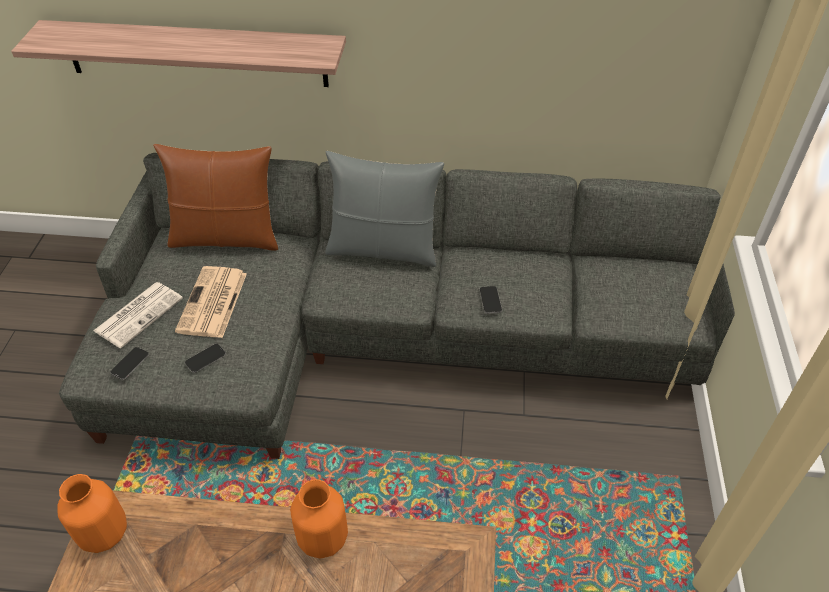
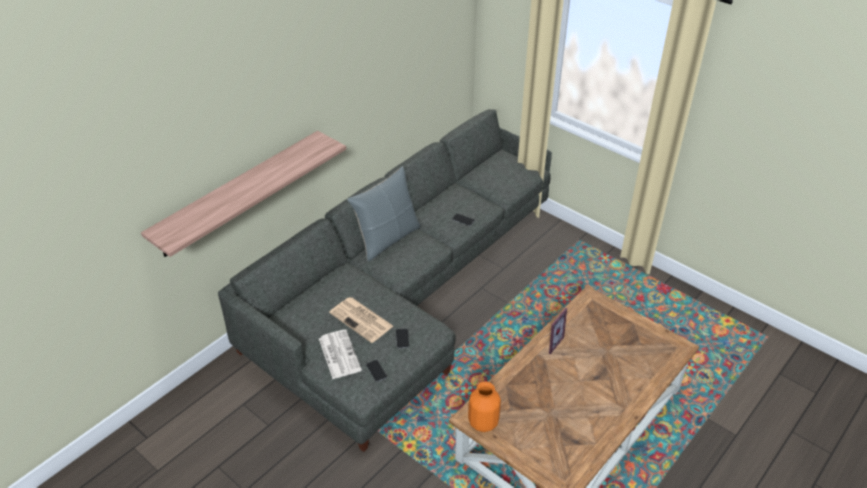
camera: 55 degrees left, 5 degrees down
(226, 238) = (309, 295): brown pillow -> none
(323, 538) = (550, 342): orange vase -> picture frame

